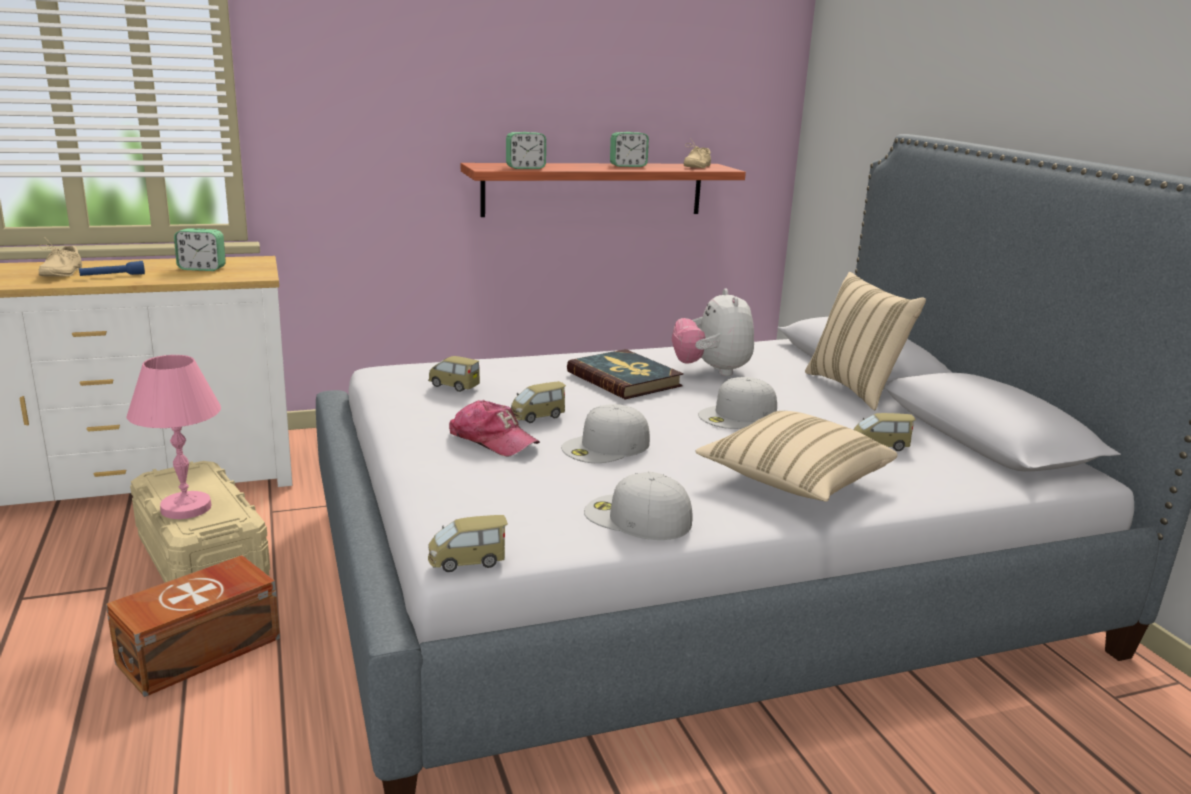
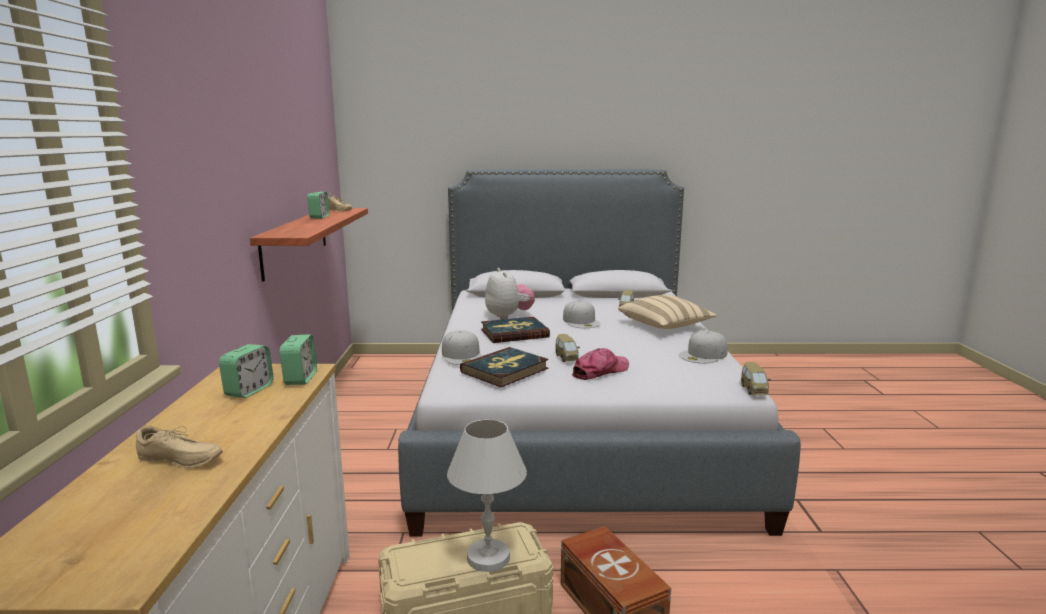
camera: 70 degrees left, 5 degrees down
(112, 276) = (235, 430): blue flashlight -> none
(186, 508) = (489, 557): pink table lamp -> white table lamp
(454, 385) = (505, 370): toy car -> book
(525, 168) = (305, 229): alarm clock -> alarm clock (300, 378)
(606, 447) = (615, 350): white cap -> white cap (462, 355)
(711, 371) = (508, 317): plush toy -> plush toy turned 120 degrees counterclockwise
(855, 388) = (551, 299): beige pillow -> none

